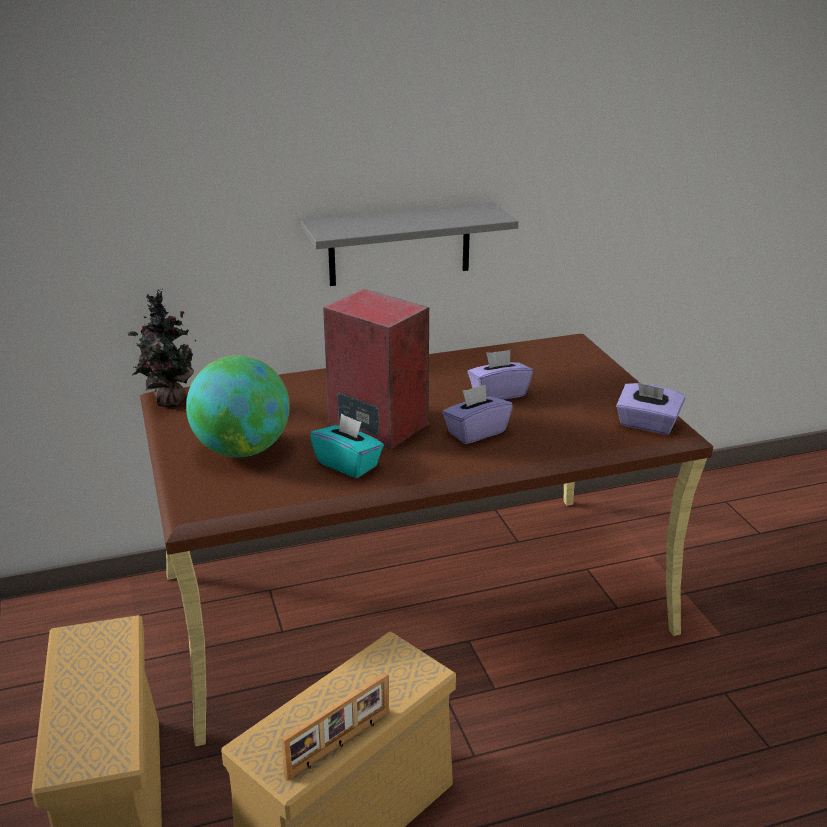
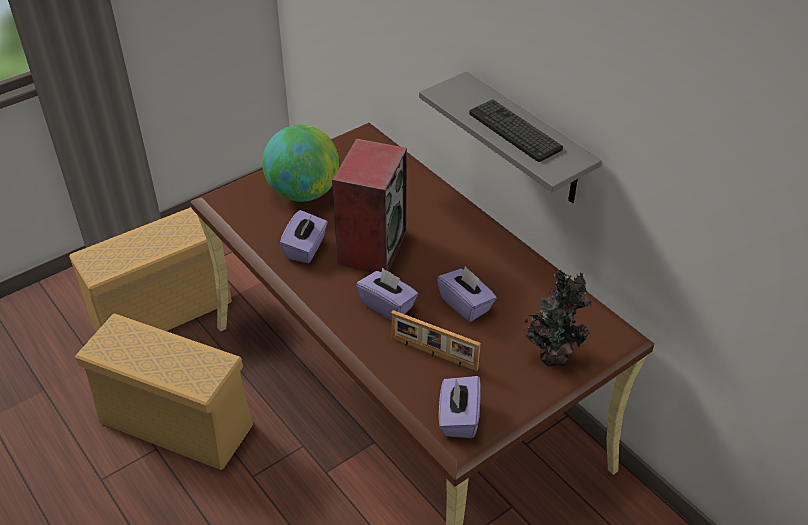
camera: 70 degrees right, 15 degrees up
(167, 401) = (355, 136): potted plant -> potted plant (552, 354)
(339, 744) = (124, 363): picture frame -> picture frame (433, 354)
(348, 464) = (305, 248): turquoise tissue box -> purple tissue box
(424, 219) = (514, 131): none -> keyboard

